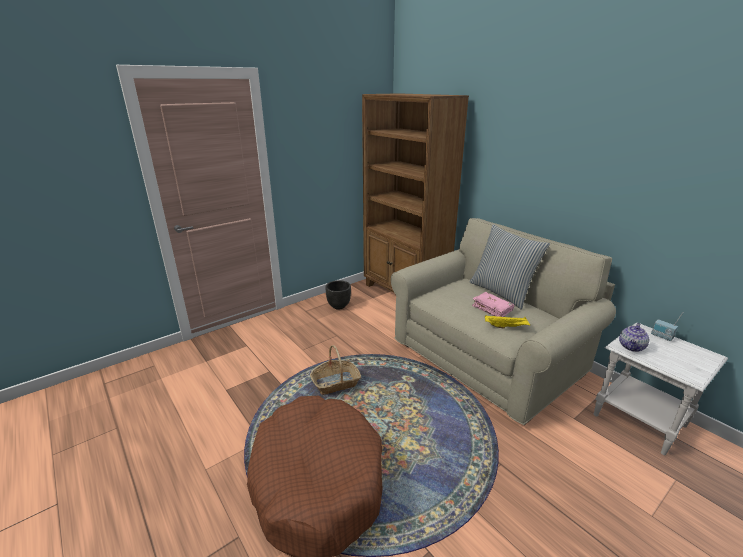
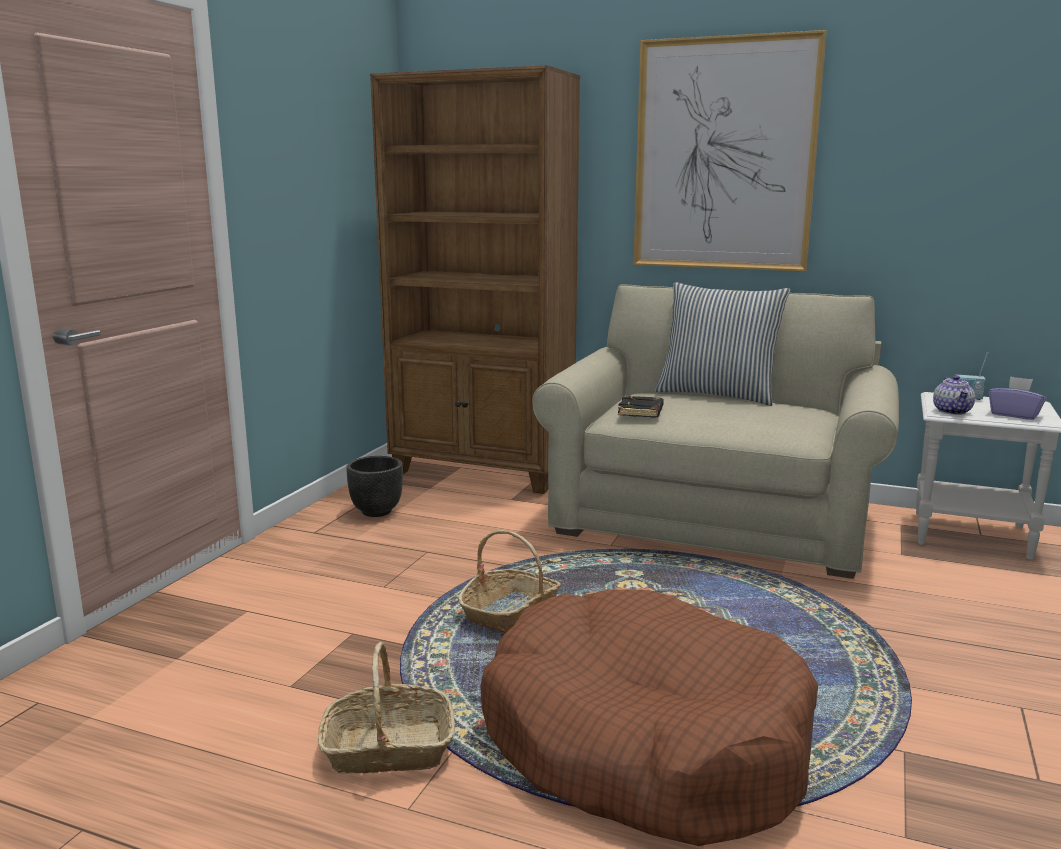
camera: 30 degrees left, 10 degrees down
(226, 436) = (388, 749): none -> basket
(442, 296) = (641, 411): none -> black book
(492, 309) = (733, 411): pink book -> none
(506, 327) = (780, 424): yellow tray -> none
(539, 151) = (724, 155): none -> picture
(676, 363) = (1014, 415): none -> purple tissue box

